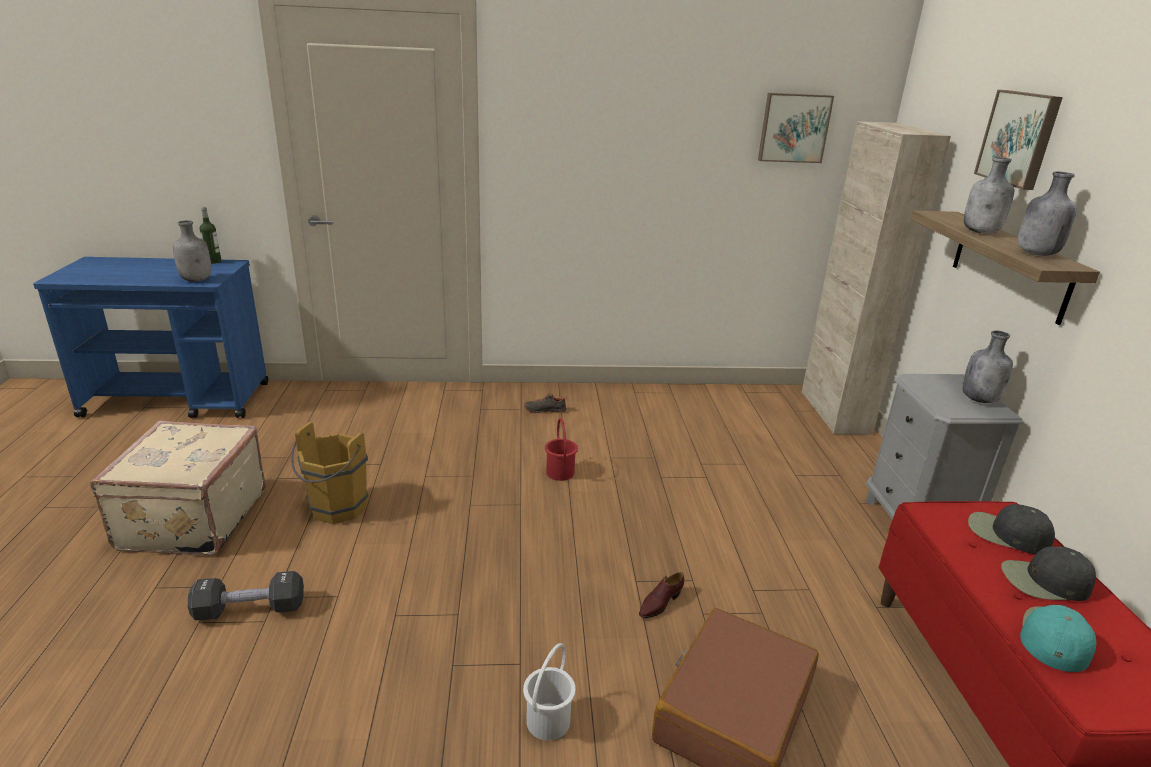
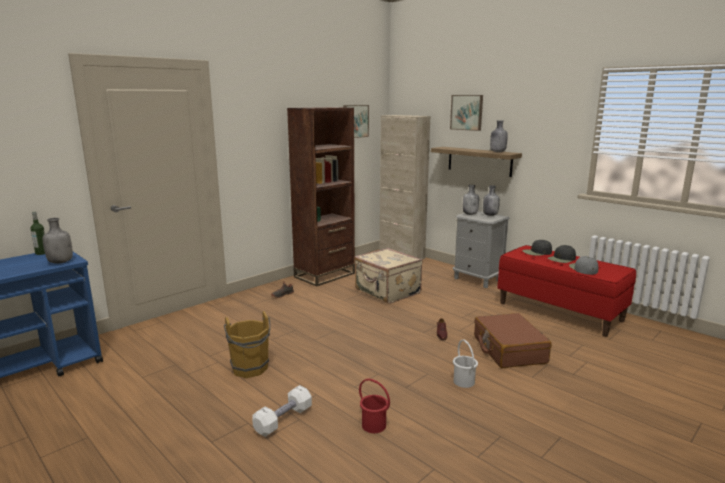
camera: 40 degrees left, 10 degrees down
(191, 519) = (170, 411): beige suitcase -> beige suitcase (387, 292)
(250, 609) = (283, 420): black dumbbell -> white dumbbell
(560, 472) = (332, 313): red bucket -> red bucket (374, 425)
(650, 401) = (324, 275): none -> brown bookcase
(981, 232) = (468, 149): grey bottle -> grey bottle (470, 214)
(1055, 638) = (583, 269): turquoise cap -> grey cap

